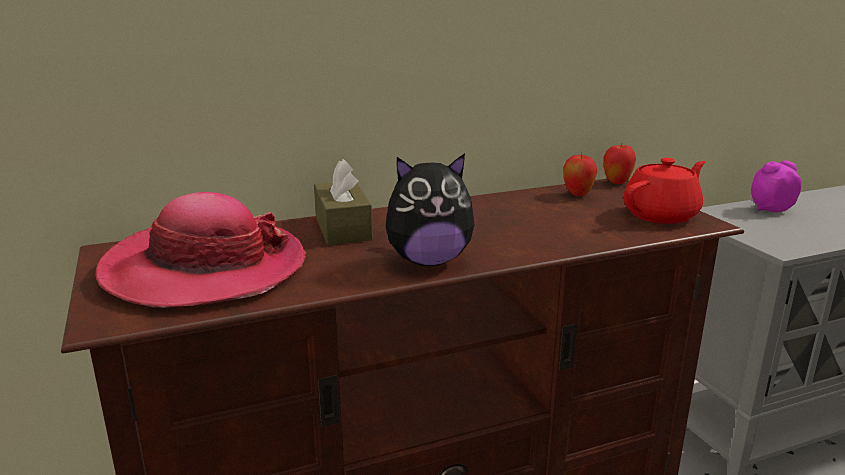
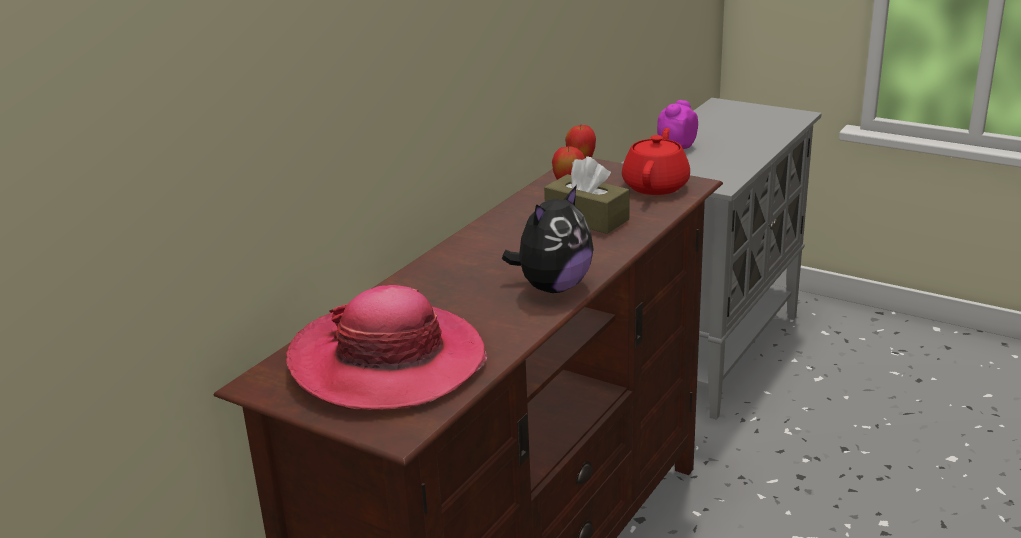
camera: 35 degrees left, 5 degrees up
(343, 228) = (432, 284): brown tissue box -> brown tissue box (586, 218)

